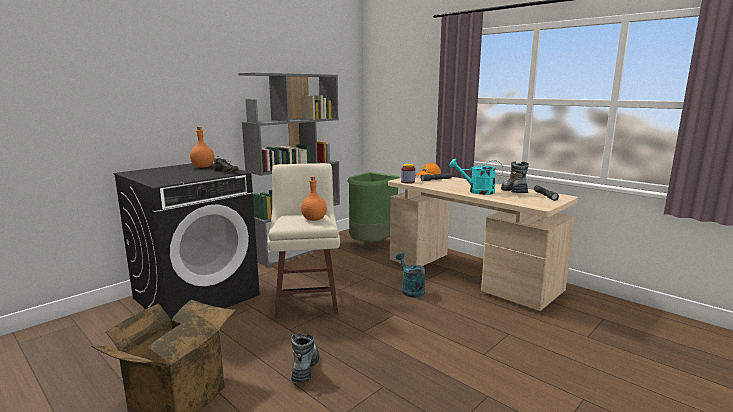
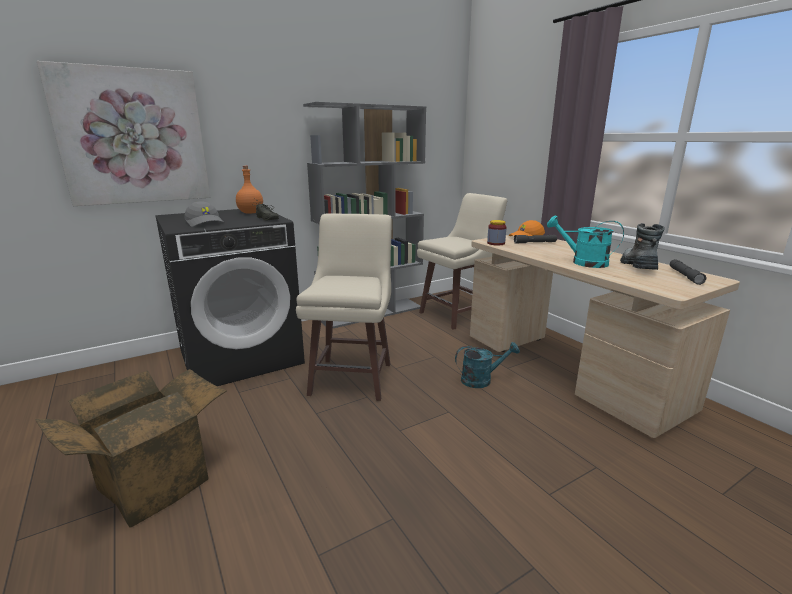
camera: 15 degrees right, 5 degrees up
(95, 104) = (133, 137): none -> picture
(174, 177) = (205, 223): none -> grey cap
(305, 368) = (309, 470): boot -> none
(314, 219) = (357, 283): orange bottle -> none
(372, 245) = (457, 314): green trash can -> beige stool
(410, 290) = (481, 380): turquoise watering can -> turquoise watering can turned 90 degrees clockwise

